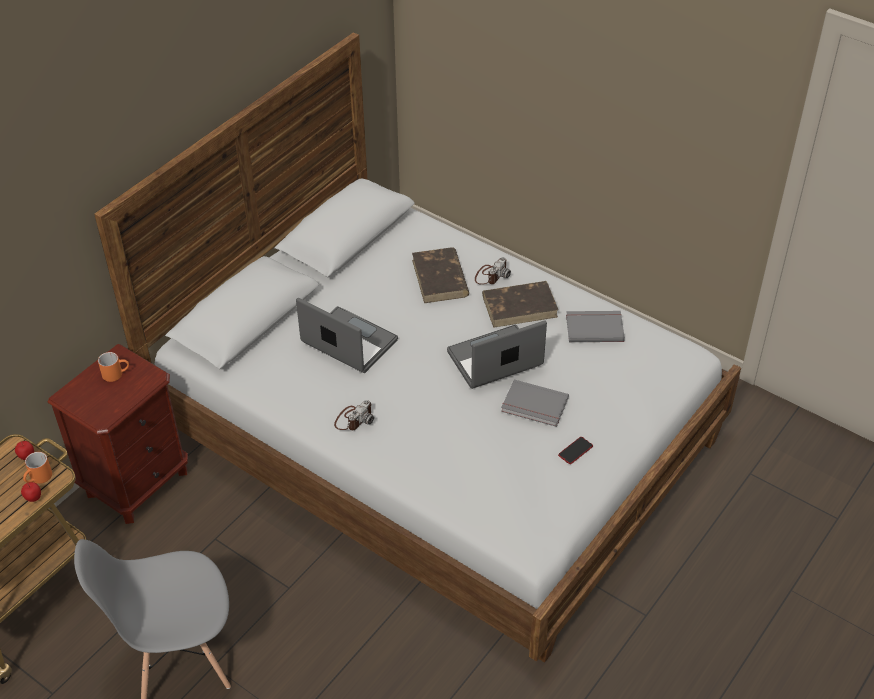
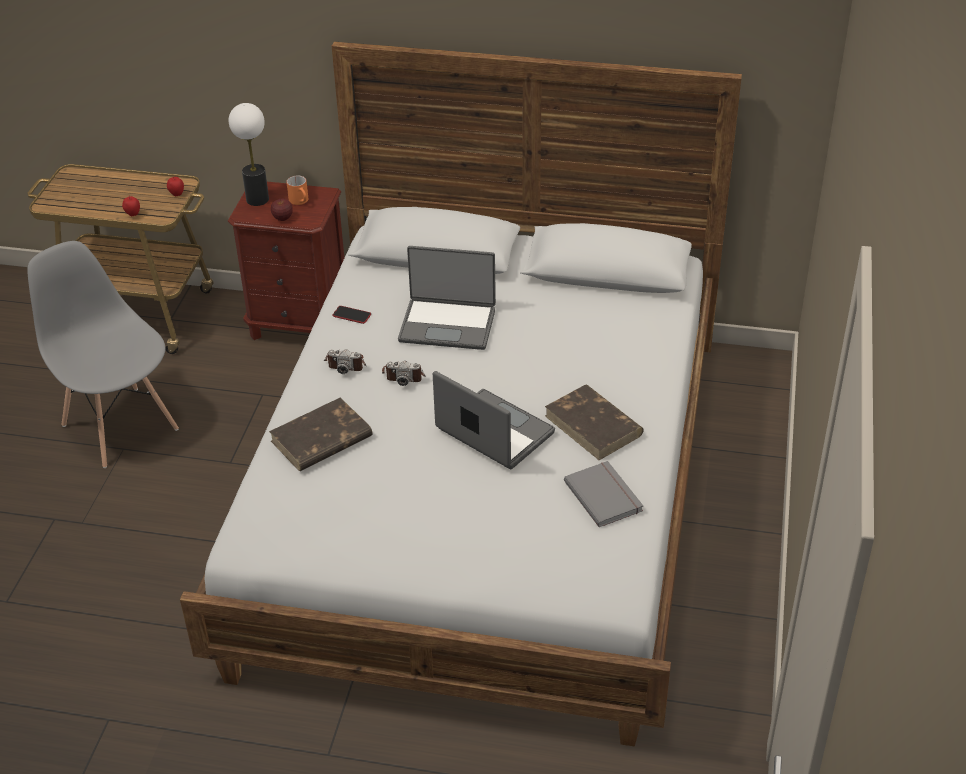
camera: 65 degrees right, 5 degrees down
(39, 478) = (157, 209): orange mug -> none
(86, 402) = (257, 199): none -> table lamp
(132, 393) = (283, 218): none -> apple
(348, 343) = (448, 324): laptop -> laptop turned 90 degrees clockwise
(440, 278) = (591, 353): brown book -> brown book (320, 439)
(491, 275) = (627, 388): camera -> camera (404, 375)
(534, 406) = (442, 483): grey book -> none
(575, 451) = (395, 536): phone -> phone (351, 315)

